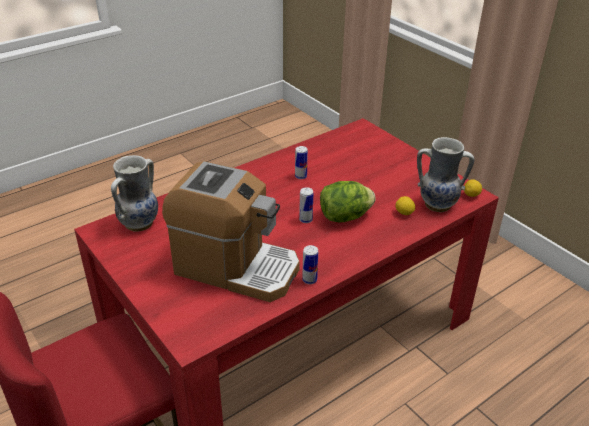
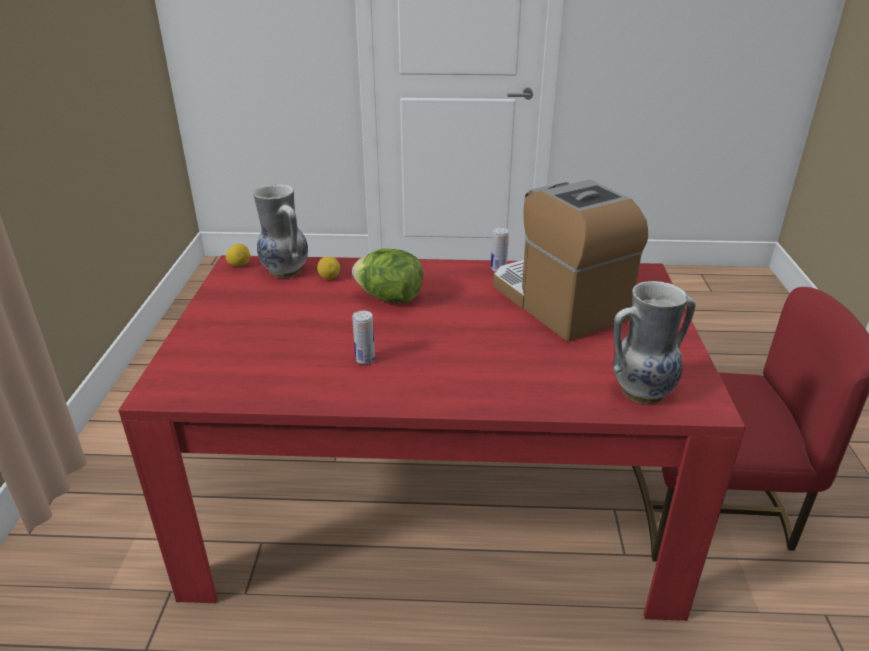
camera: 140 degrees left, 5 degrees down
(305, 220) = (433, 312): can -> none

